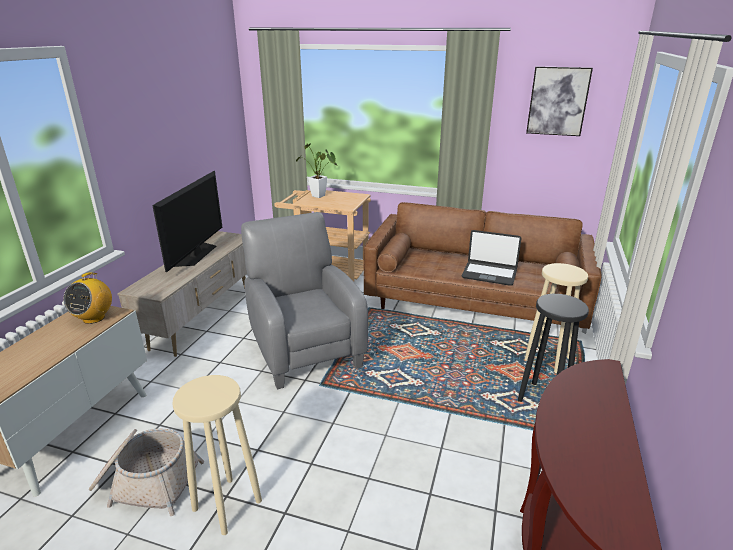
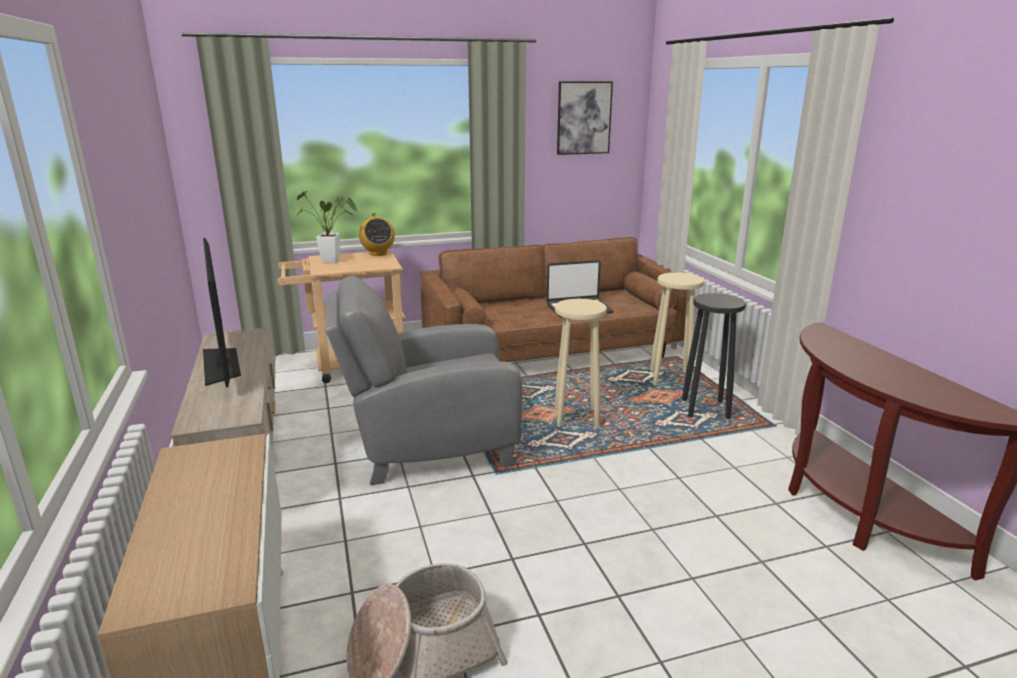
camera: 35 degrees left, 5 degrees down
(94, 318) = (219, 459): radio -> radio (378, 253)
(226, 505) = (551, 622): beige stool -> beige stool (576, 417)
(304, 347) = (428, 446): grey armchair -> grey armchair turned 45 degrees counterclockwise

